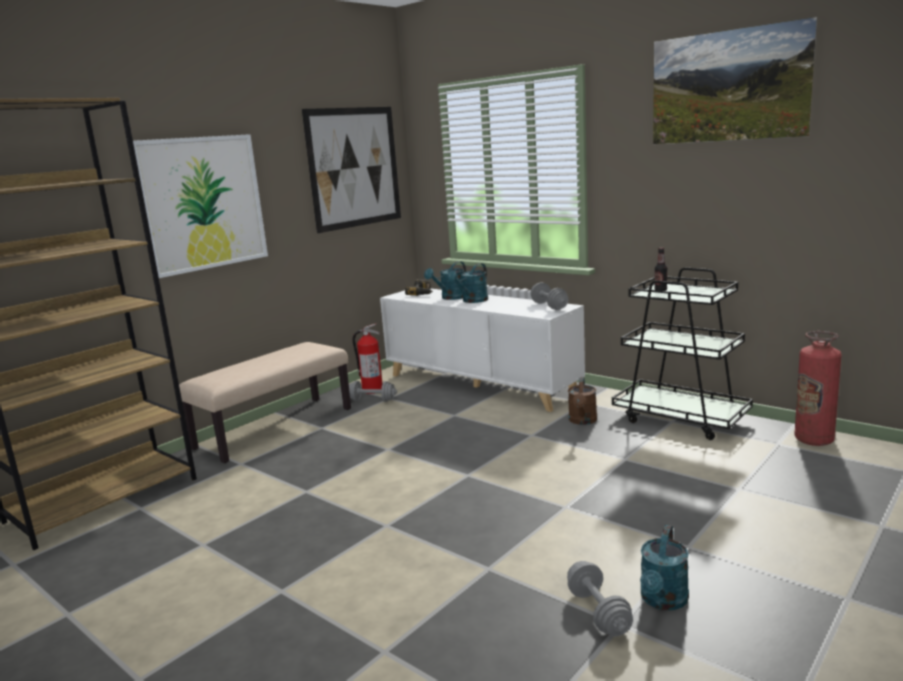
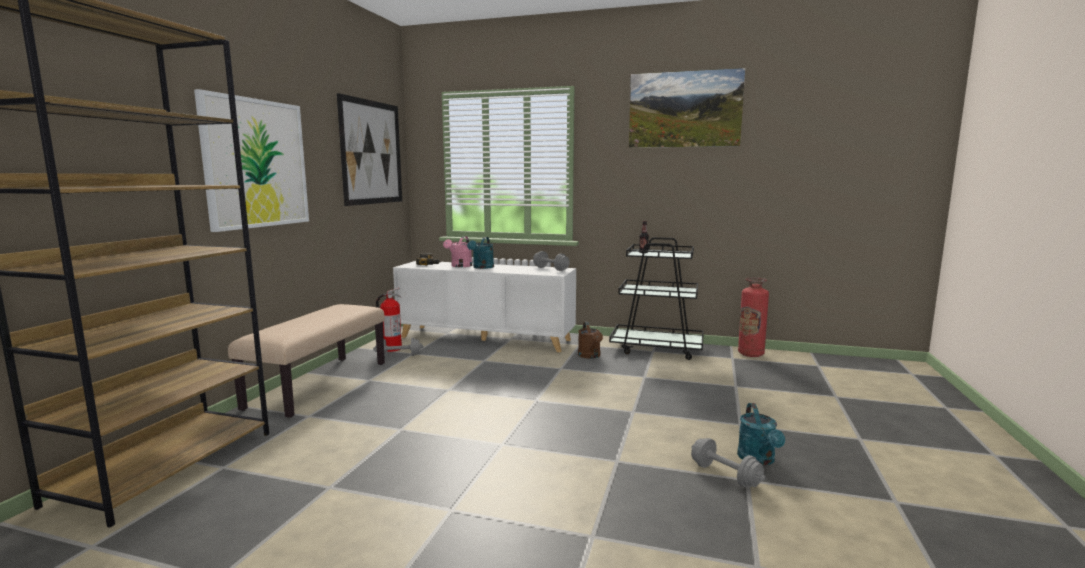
camera: 25 degrees left, 5 degrees down
(450, 298) = (460, 266): turquoise watering can -> pink watering can

